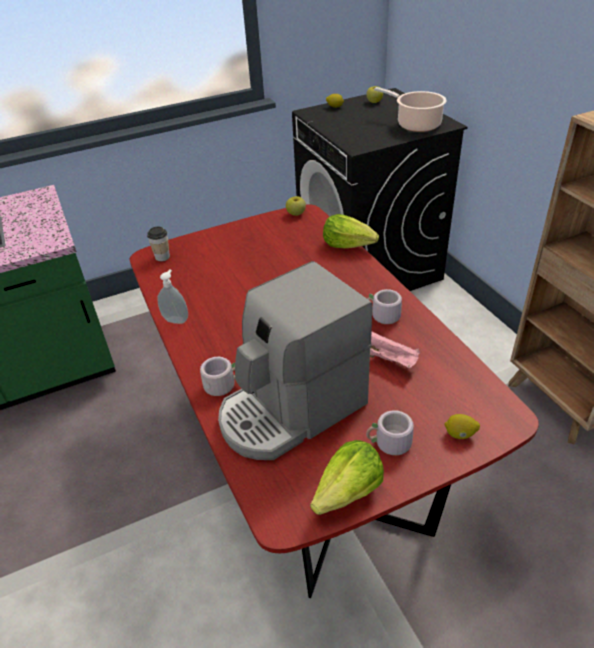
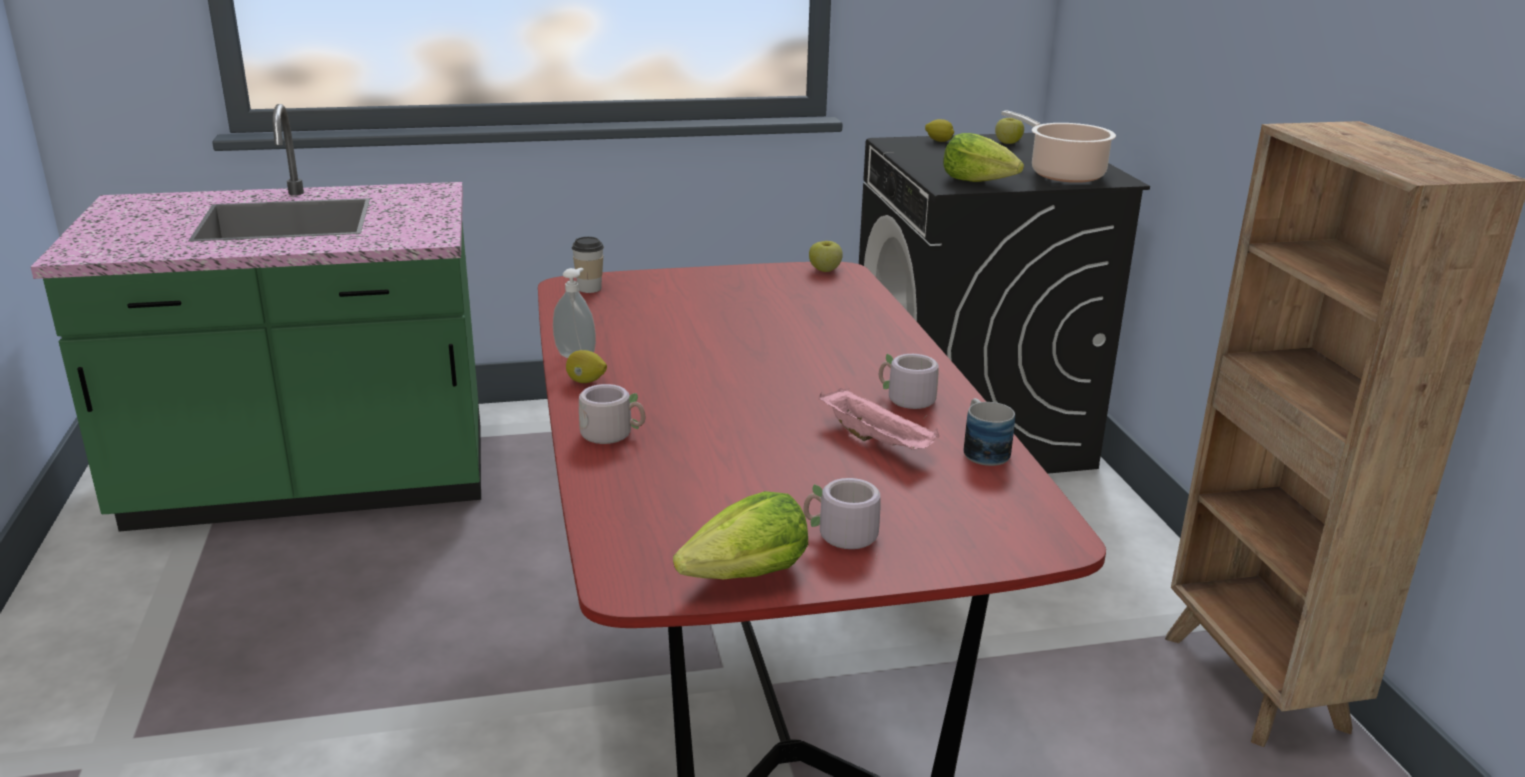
camera: 10 degrees right, 15 degrees down
(291, 410) = (704, 476): coffee machine -> none
(348, 245) = (892, 314): lettuce -> lettuce (979, 181)
(440, 350) = (982, 450): none -> mug
(460, 434) = (963, 545): lemon -> lemon (586, 381)

